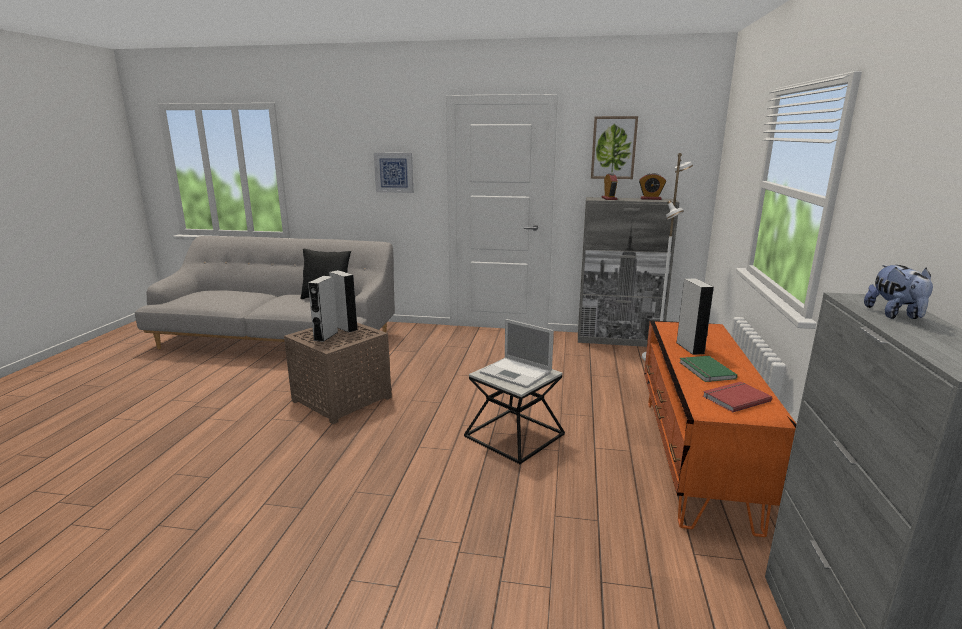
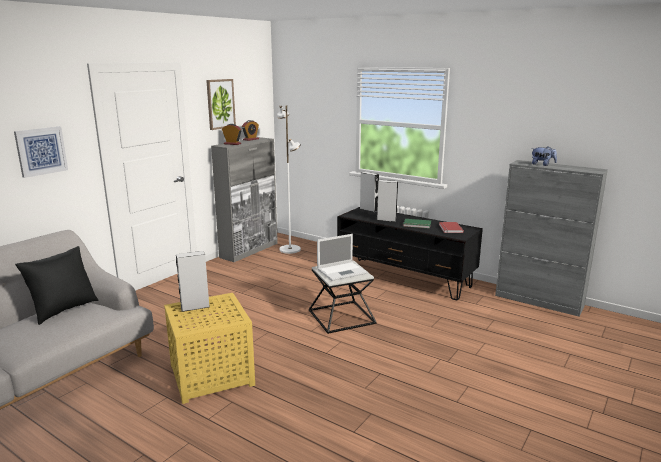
camera: 65 degrees left, 0 degrees up
(326, 336) = (206, 317): grey speaker -> grey speaker (368, 209)
(343, 399) = (212, 374): brown side table -> yellow side table
(694, 457) = (404, 278): orange tv stand -> black tv stand

